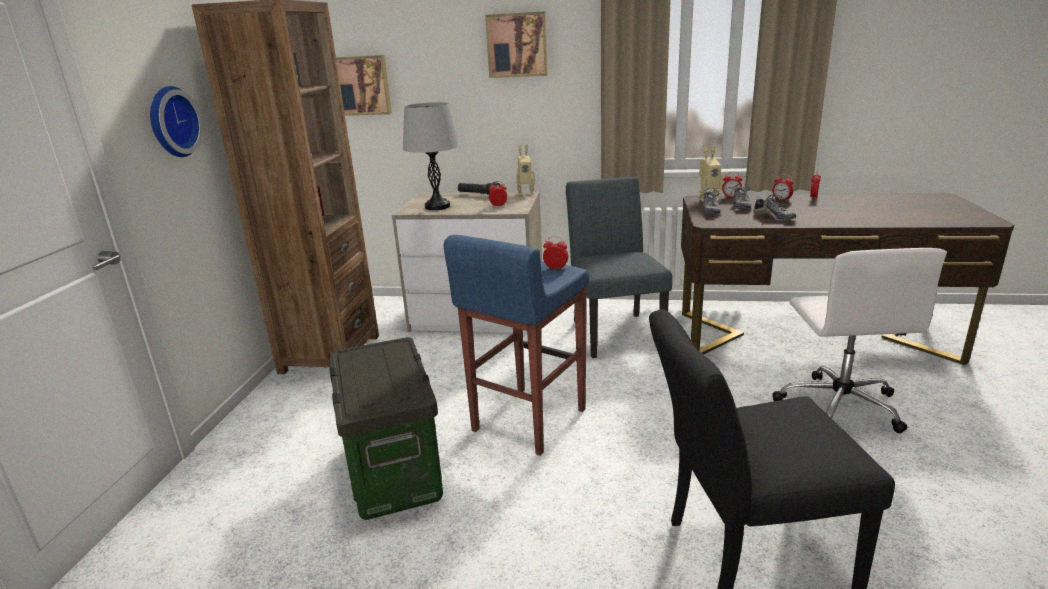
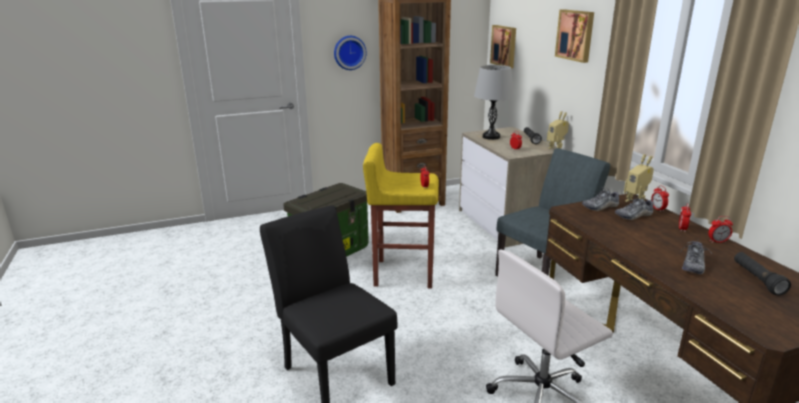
camera: 60 degrees right, 0 degrees up
(527, 420) = (403, 273): blue stool -> yellow stool
(773, 217) = (617, 230): shoe -> shoe (693, 265)
(891, 204) = (757, 279): none -> black flashlight

